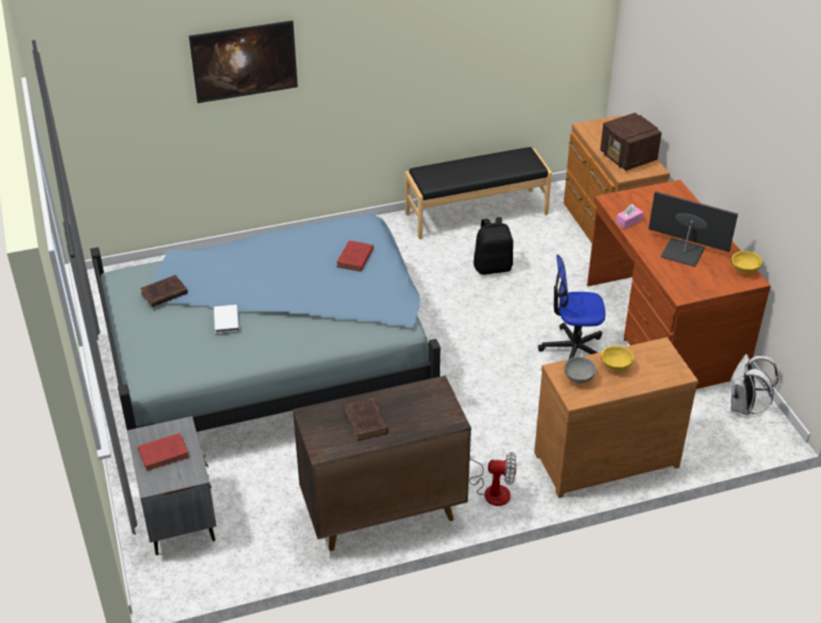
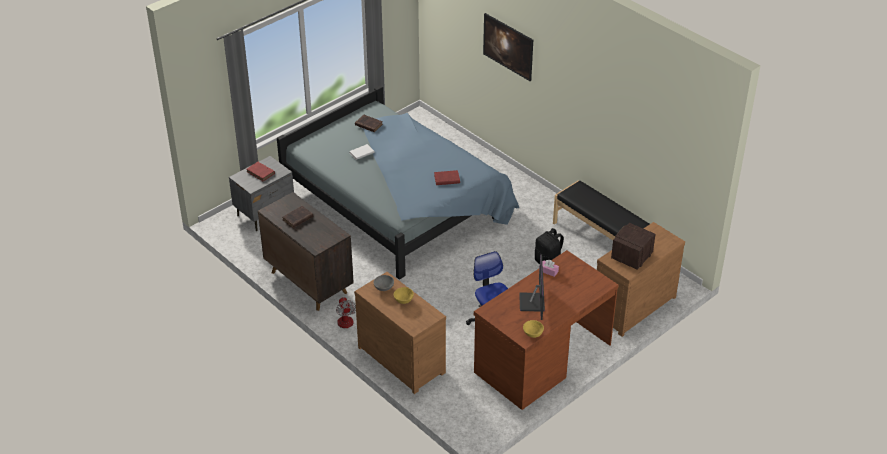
camera: 65 degrees right, 0 degrees up
(743, 407) = (489, 413): white backpack -> none

